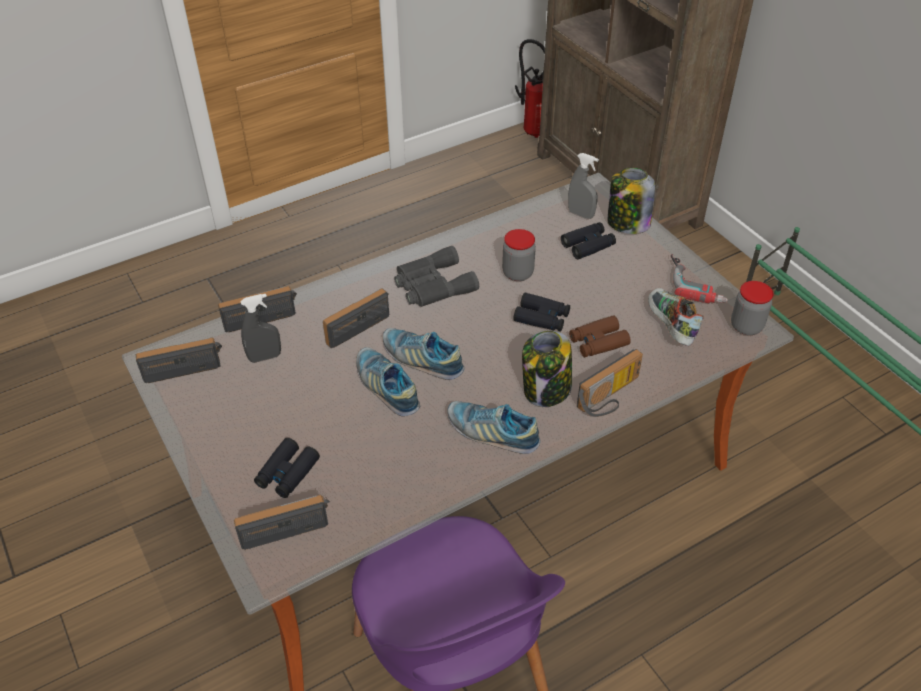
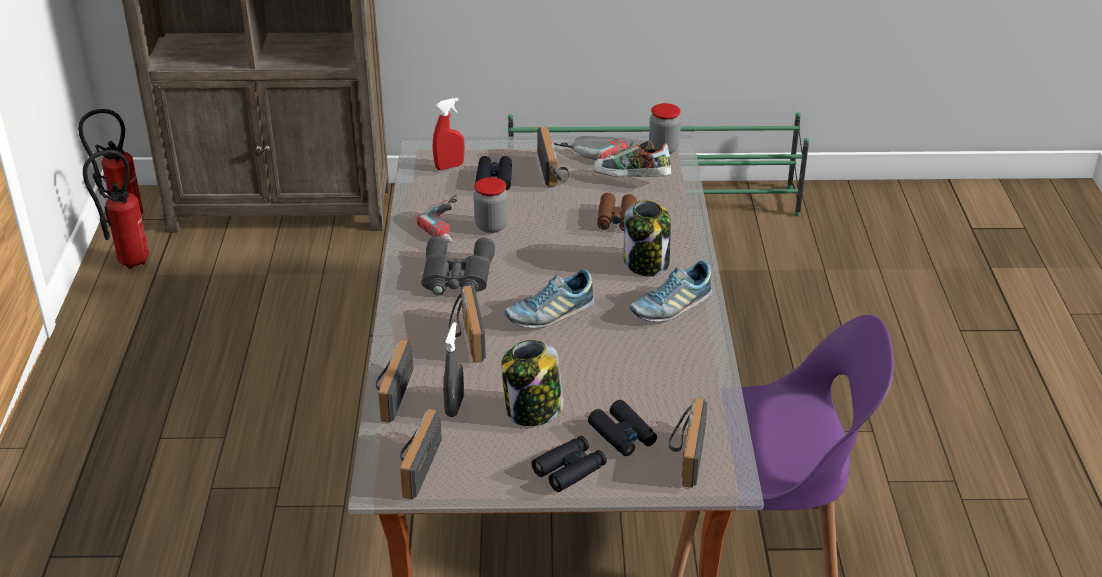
camera: 60 degrees left, 10 degrees down
(387, 388) = (567, 345): shoe -> none
(490, 158) = (128, 263): none -> fire extinguisher
(501, 251) = (452, 224): none -> power drill
(542, 318) = (560, 234): black binoculars -> black binoculars (569, 469)
(580, 214) = (449, 166): grey spray bottle -> red spray bottle
(611, 397) = (683, 236): radio -> radio (554, 170)
(627, 223) = (488, 150): jar -> jar (533, 411)

